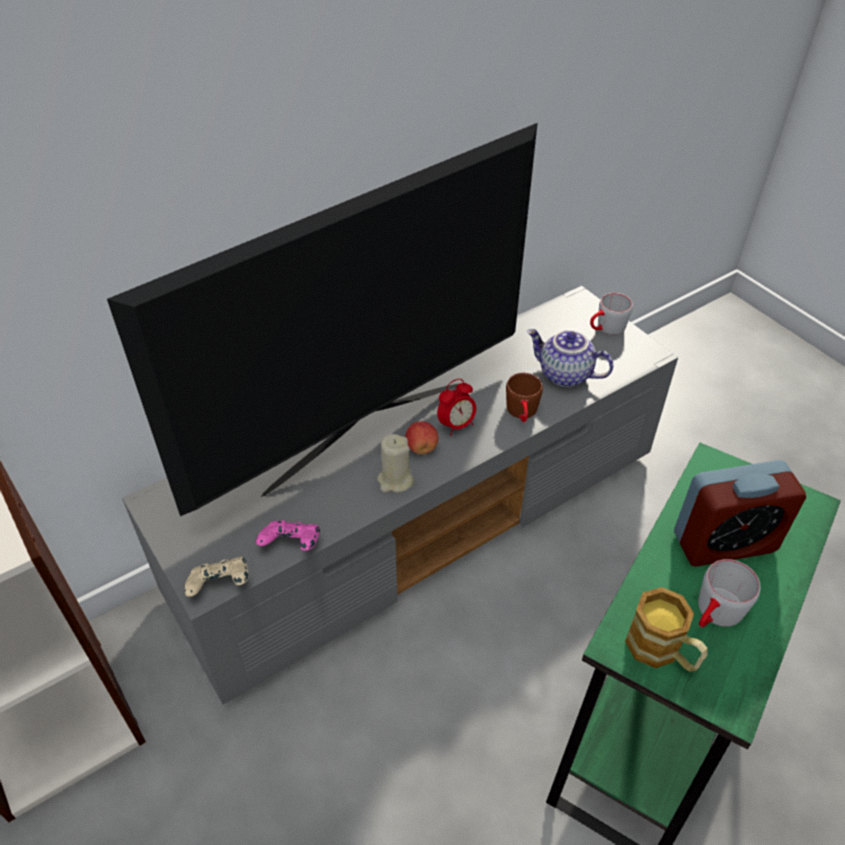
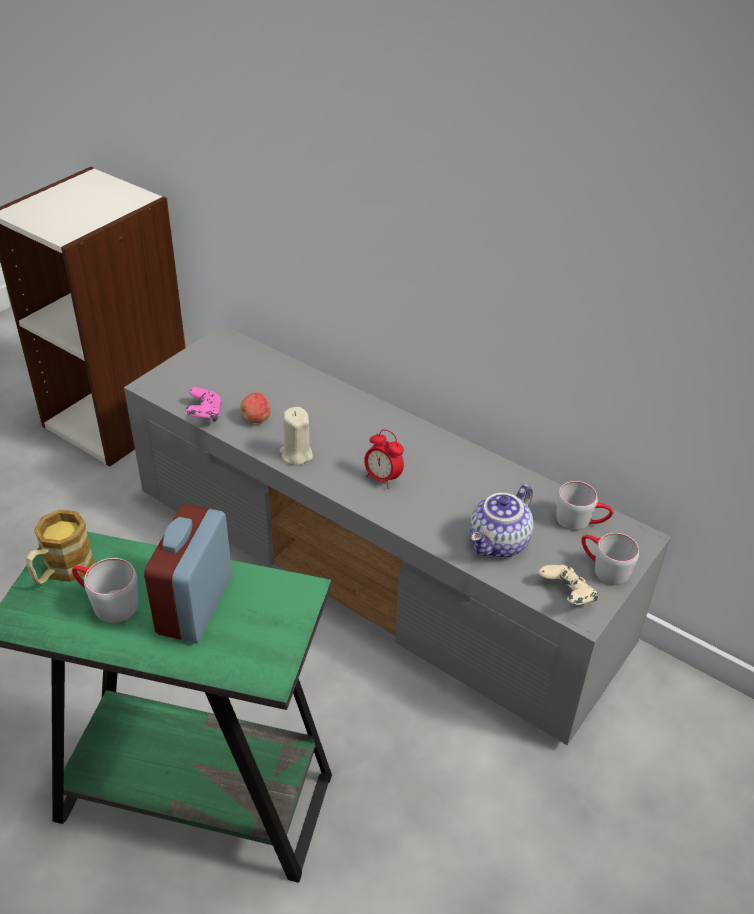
camera: 70 degrees right, 5 degrees down
(221, 586) = (156, 391): beige game controller -> beige game controller (566, 596)
(364, 434) = (343, 424): television -> none
(421, 447) = (342, 462): apple -> apple (256, 419)
(522, 413) = (423, 521): brown mug -> none
(552, 323) = (581, 521): none -> grey mug
(564, 375) = (499, 544): teapot -> teapot turned 150 degrees counterclockwise
(724, 543) = (195, 605): alarm clock -> alarm clock turned 45 degrees clockwise

